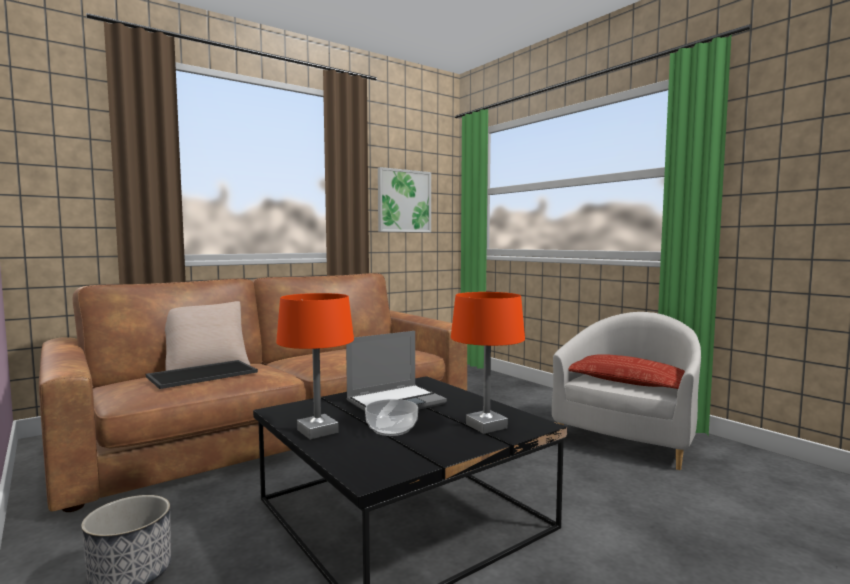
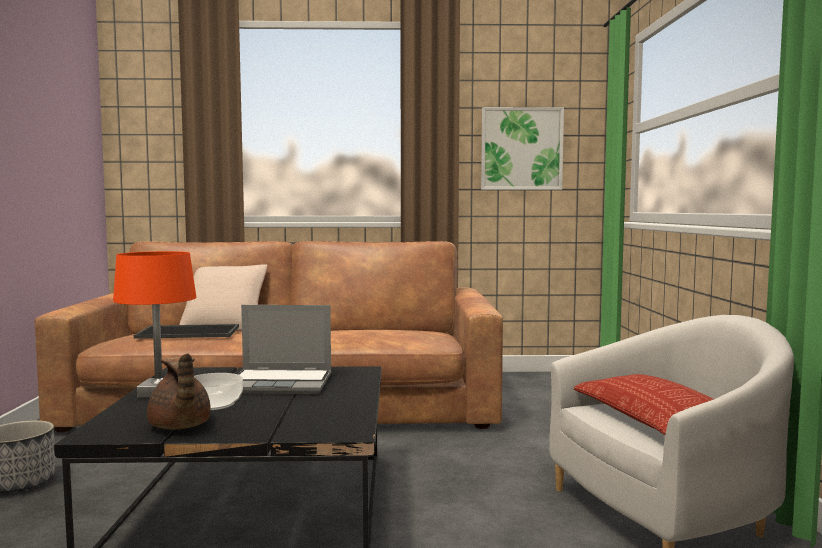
camera: 35 degrees right, 0 degrees up
(419, 452) = (179, 426): none -> brown teapot
(486, 426) = (295, 421): orange table lamp -> none

